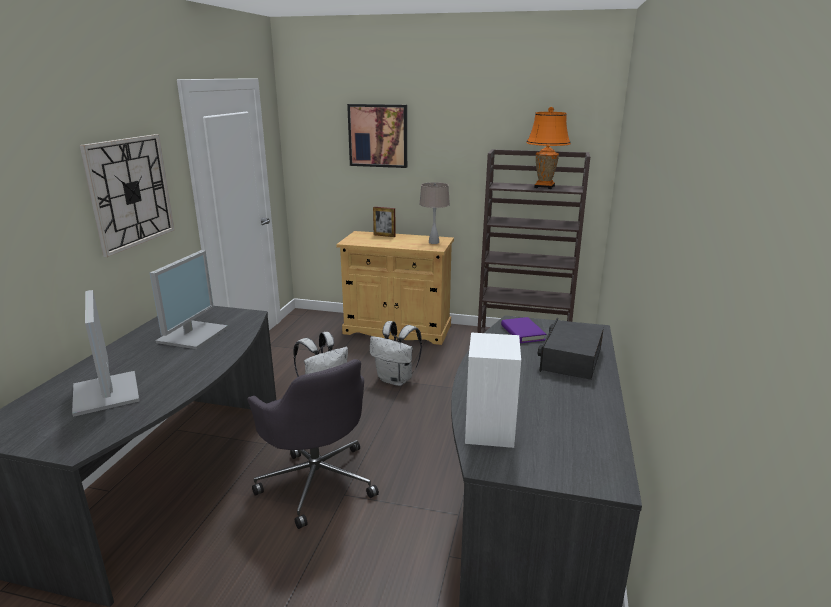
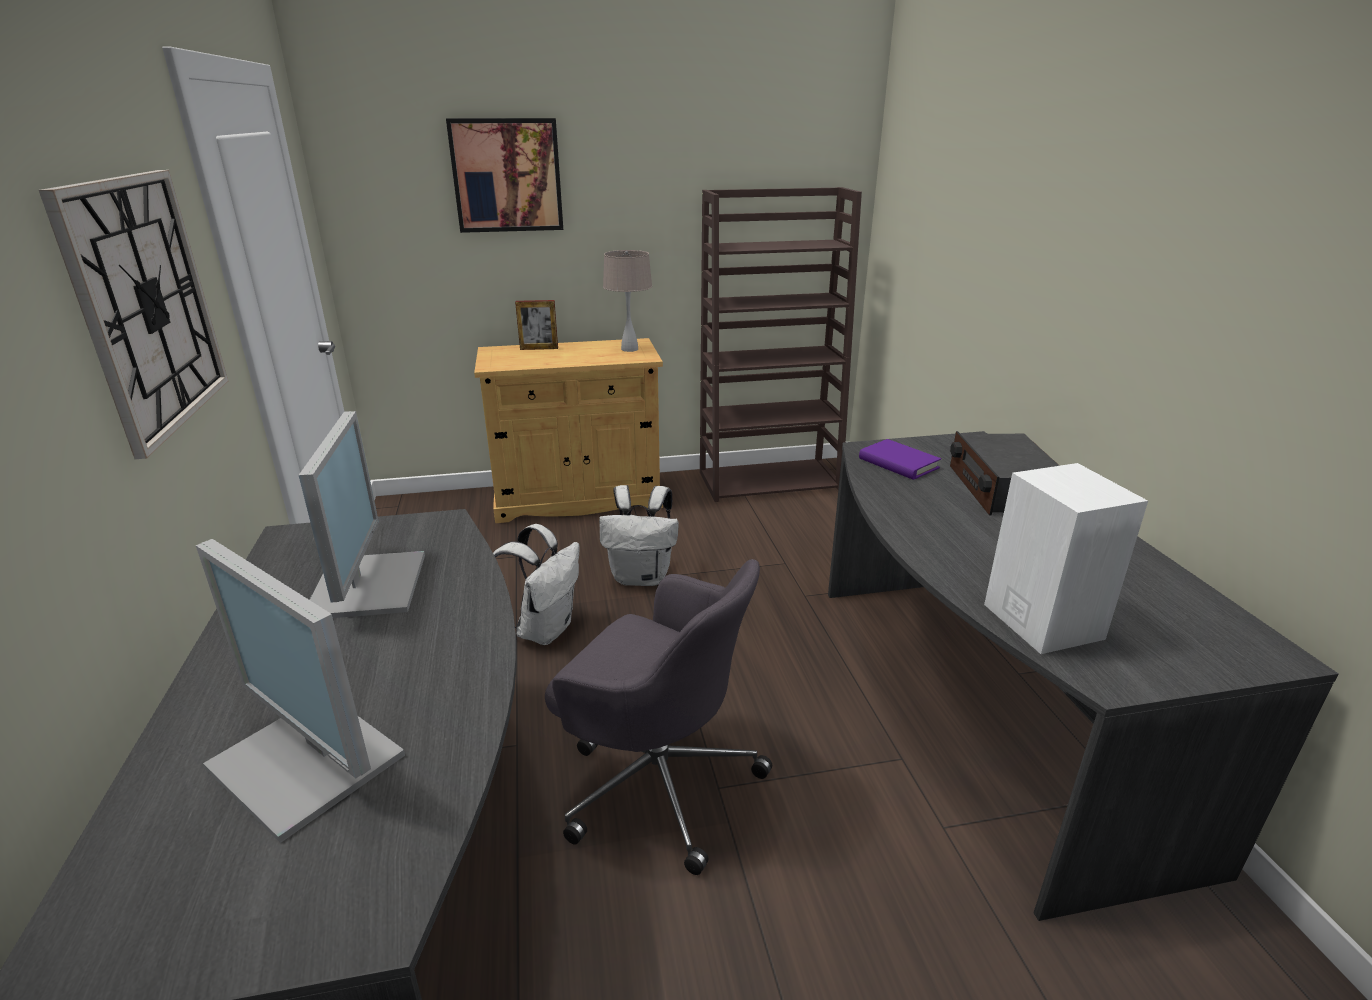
camera: 25 degrees left, 5 degrees up
(544, 187) = (790, 244): orange table lamp -> none

